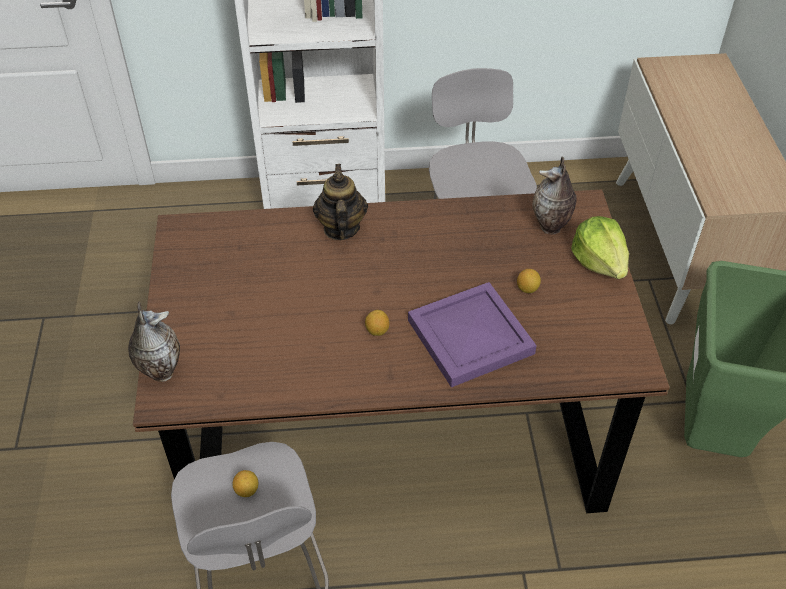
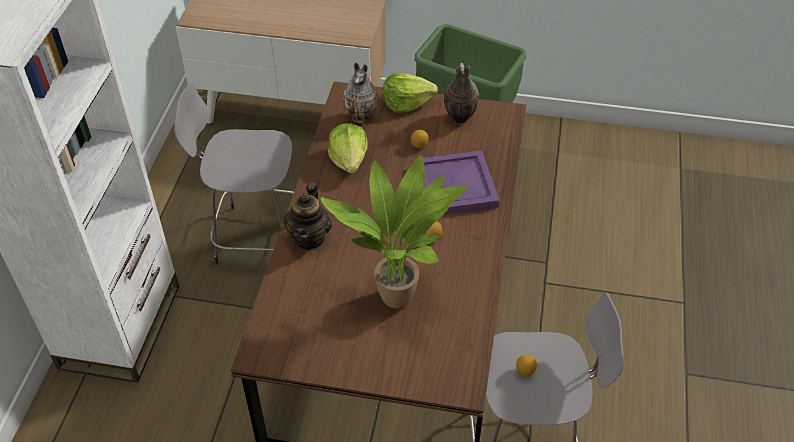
camera: 75 degrees left, 0 degrees up
(160, 371) = (431, 385): vase -> vase (459, 118)
(281, 317) = (398, 294): none -> potted plant
(341, 228) = (310, 238): teapot -> teapot turned 90 degrees counterclockwise
(473, 232) = (349, 160): none -> lettuce

